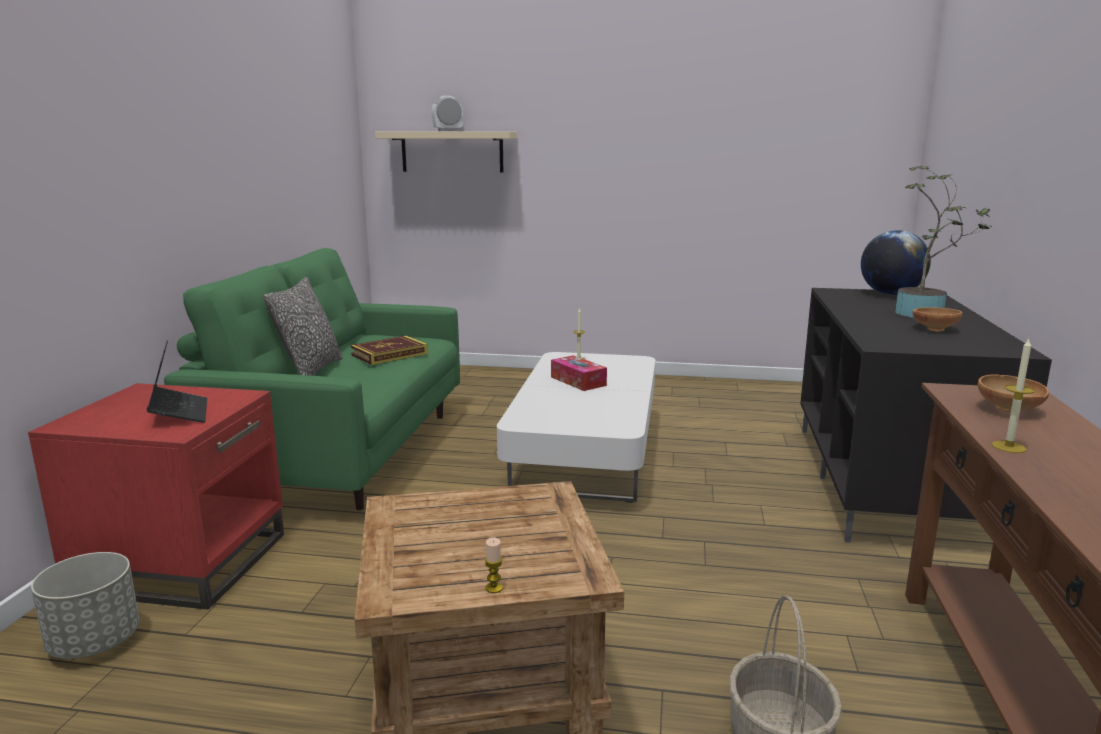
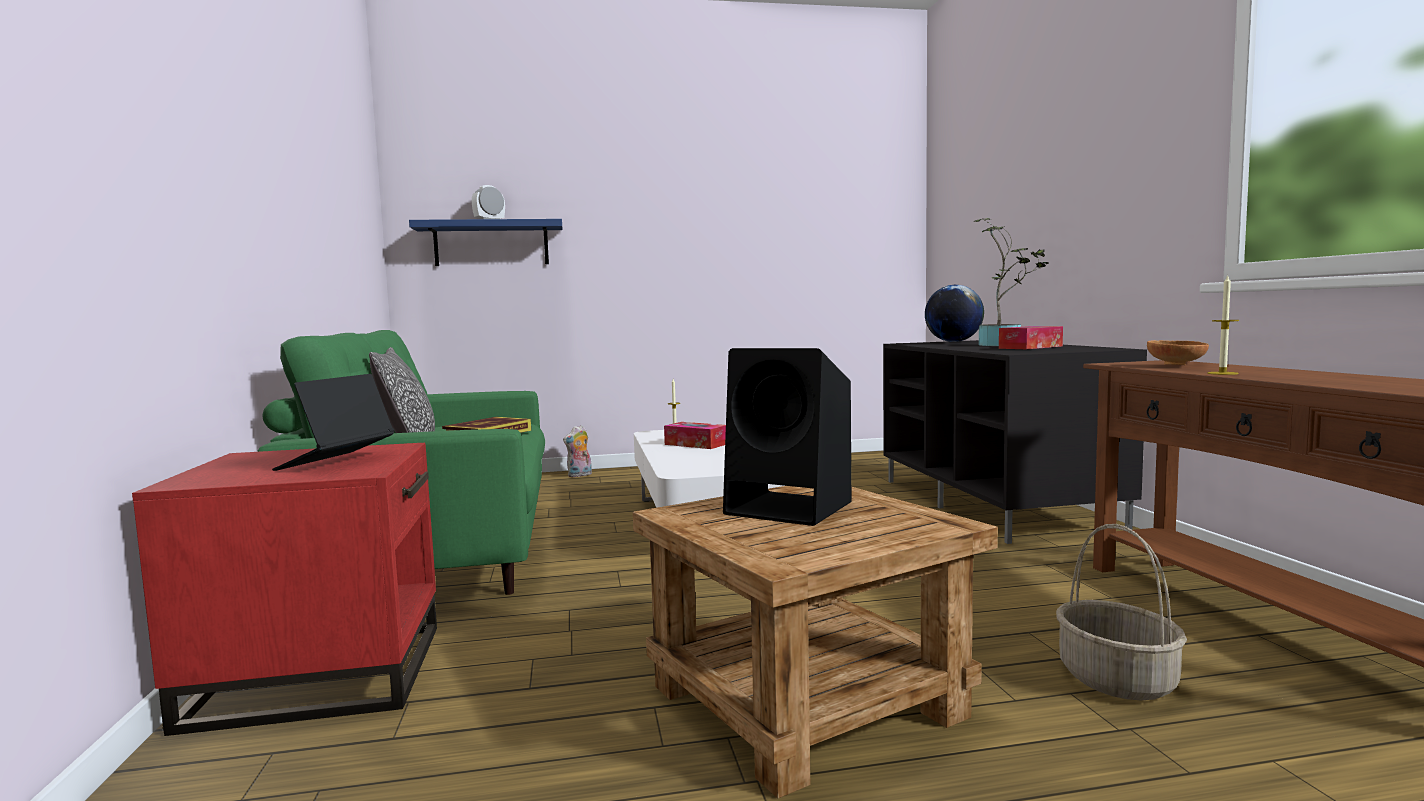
camera: 20 degrees left, 10 degrees down
(94, 643) = (263, 773): grey planter -> none
(179, 413) = (336, 462): laptop -> laptop turned 120 degrees counterclockwise
(452, 151) = (491, 244): beige shelf -> blue shelf
(488, 521) = (792, 508): none -> black speaker
(494, 588) = (877, 542): candle -> none
(519, 376) = (580, 475): none -> plush toy
(934, 329) = (1030, 347): brown bowl -> tissue box

